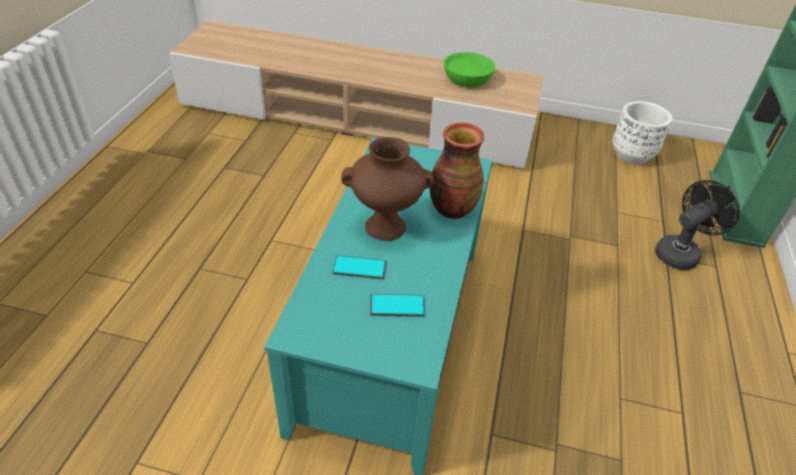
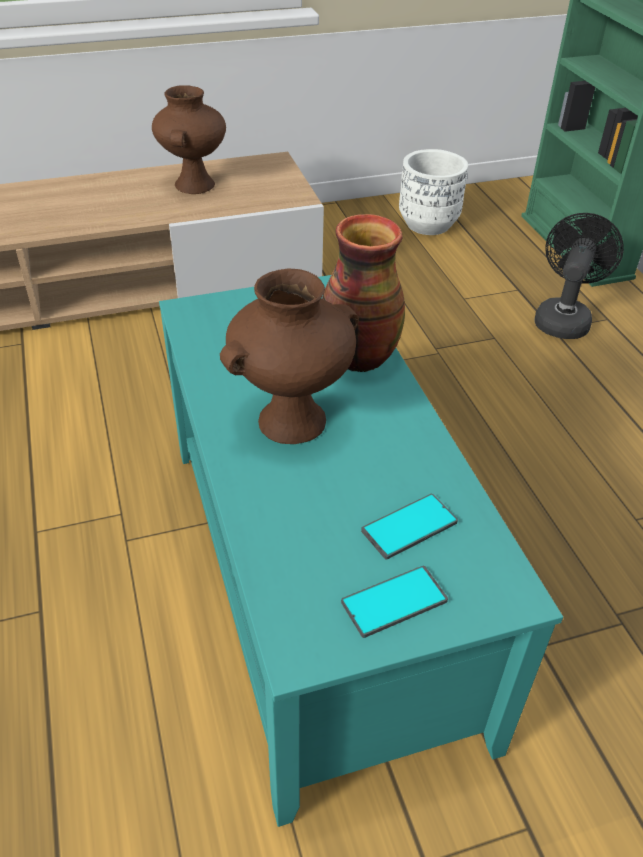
camera: 30 degrees left, 0 degrees up
(359, 268) = (309, 497): phone -> phone (394, 601)
(467, 78) = (194, 184): green bowl -> brown vase

